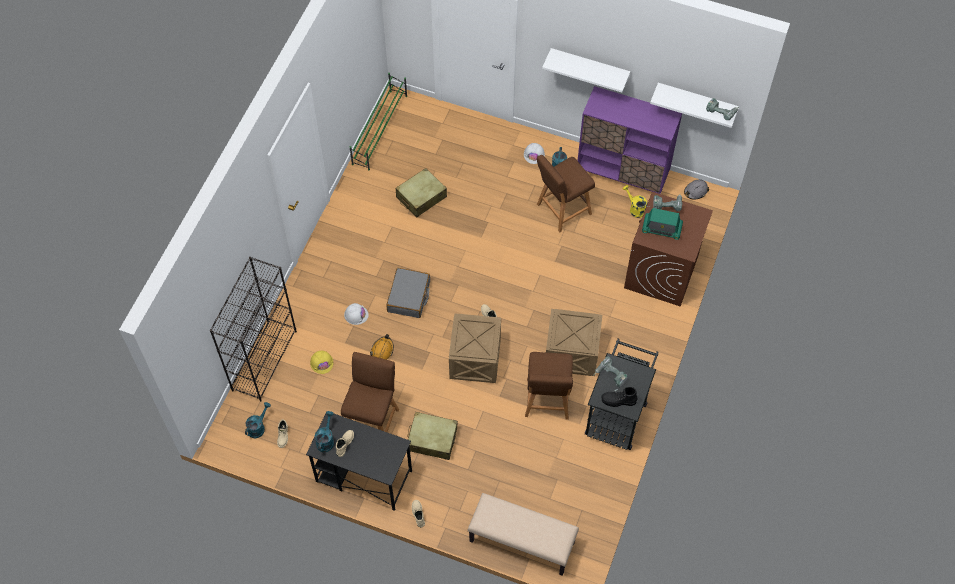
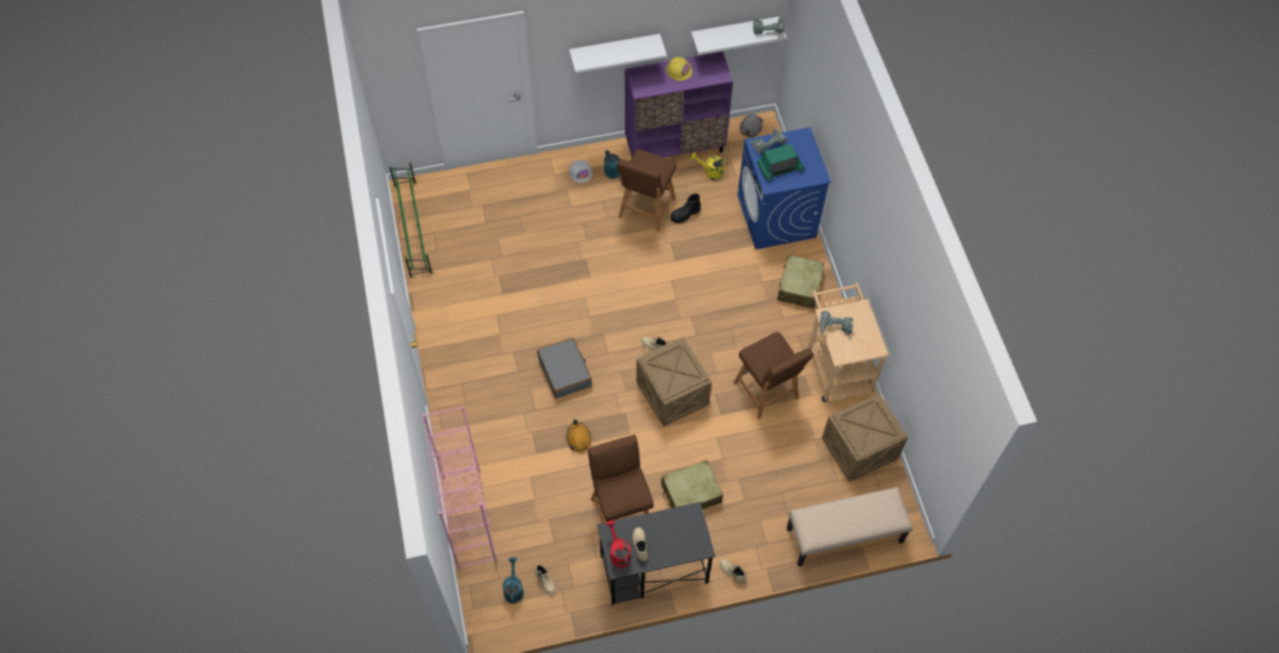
camera: 35 degrees left, 0 degrees up
(264, 360) = (468, 519): black bookcase -> pink bookcase
(321, 362) = (528, 486): yellow hard hat -> yellow hard hat (679, 70)
(326, 439) = (618, 553): turquoise watering can -> red watering can
(356, 314) = (526, 419): white hard hat -> none
(421, 197) = (503, 271): beige suitcase -> beige suitcase (799, 286)
(572, 353) = (755, 335): crate -> crate (860, 448)
(617, 413) = (836, 365): black cart -> beige cart
(618, 401) = (859, 347): black boot -> black boot (685, 214)
(661, 272) = (776, 217): brown washing machine -> blue washing machine

